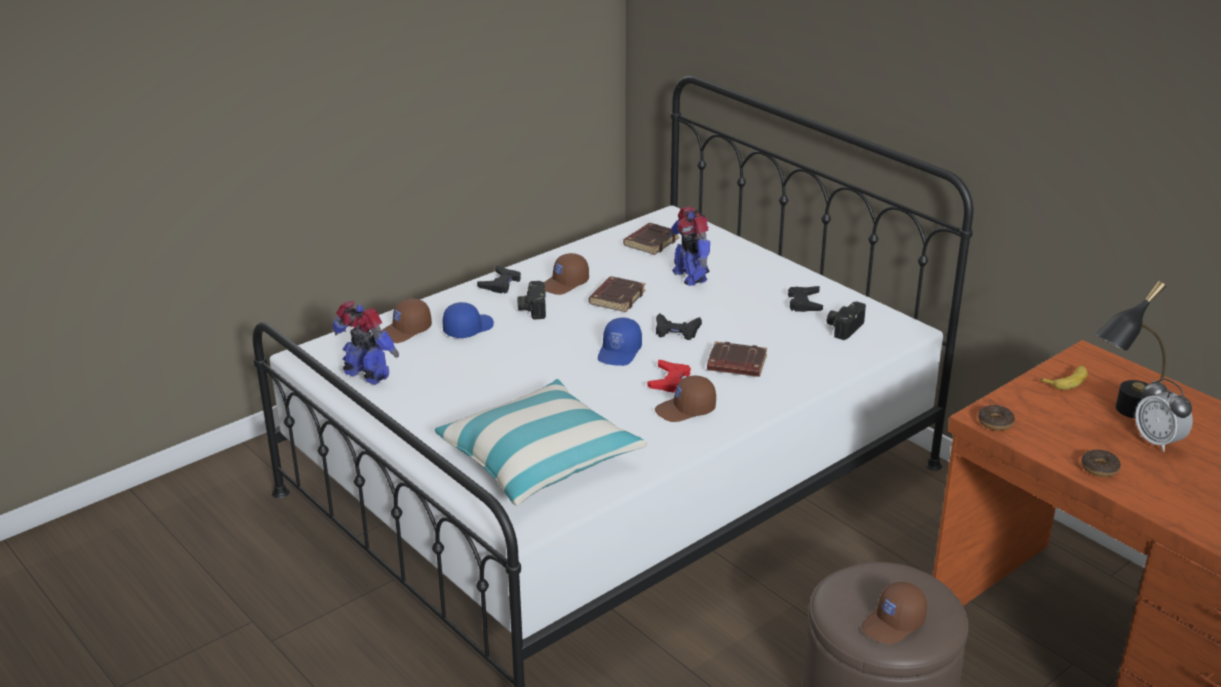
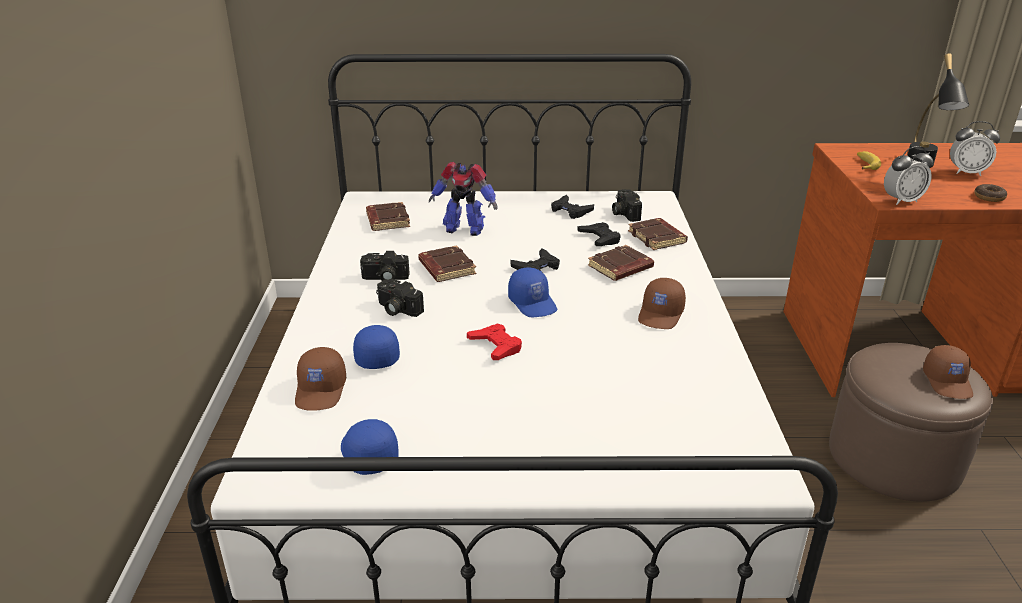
camera: 50 degrees left, 0 degrees up
(366, 376) = (367, 453): toy robot -> blue cap
(500, 284) = (329, 305): black game controller -> black game controller (599, 238)
(539, 459) = (659, 417): pillow -> none
(565, 284) = (384, 278): brown cap -> camera
(670, 381) = (608, 302): red game controller -> red game controller (496, 346)
(822, 360) = (658, 238): none -> brown book
(995, 422) = (901, 201): donut -> alarm clock

